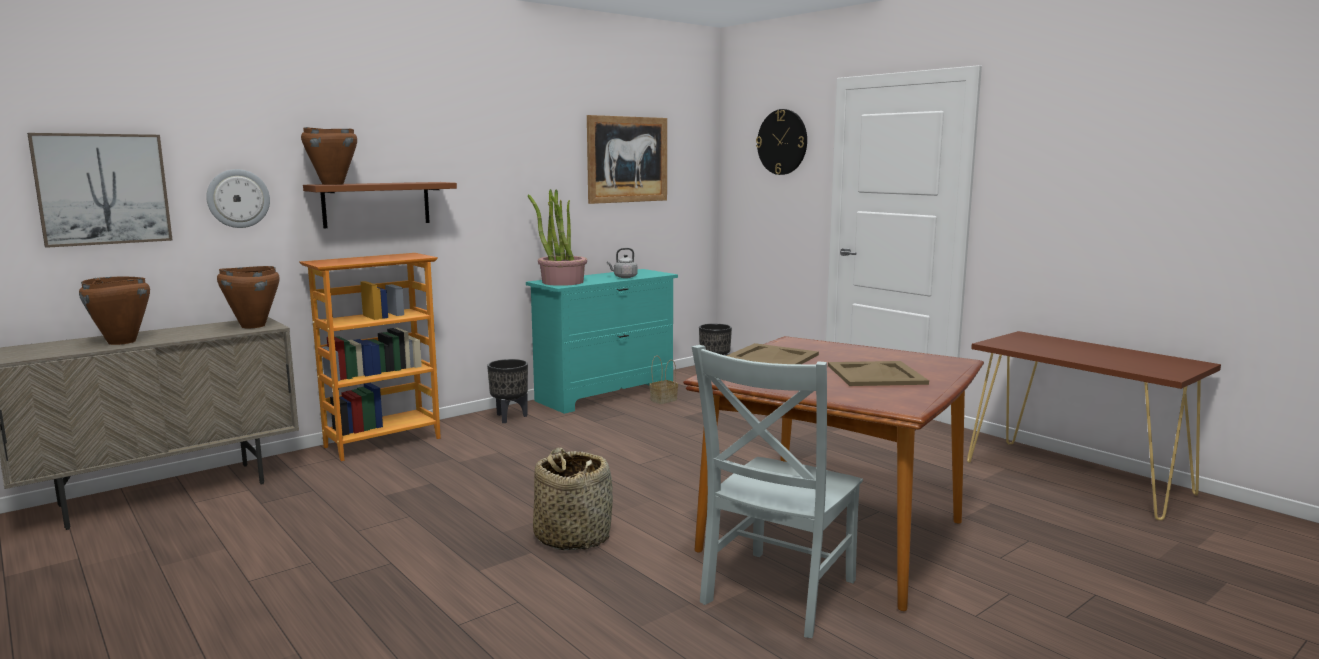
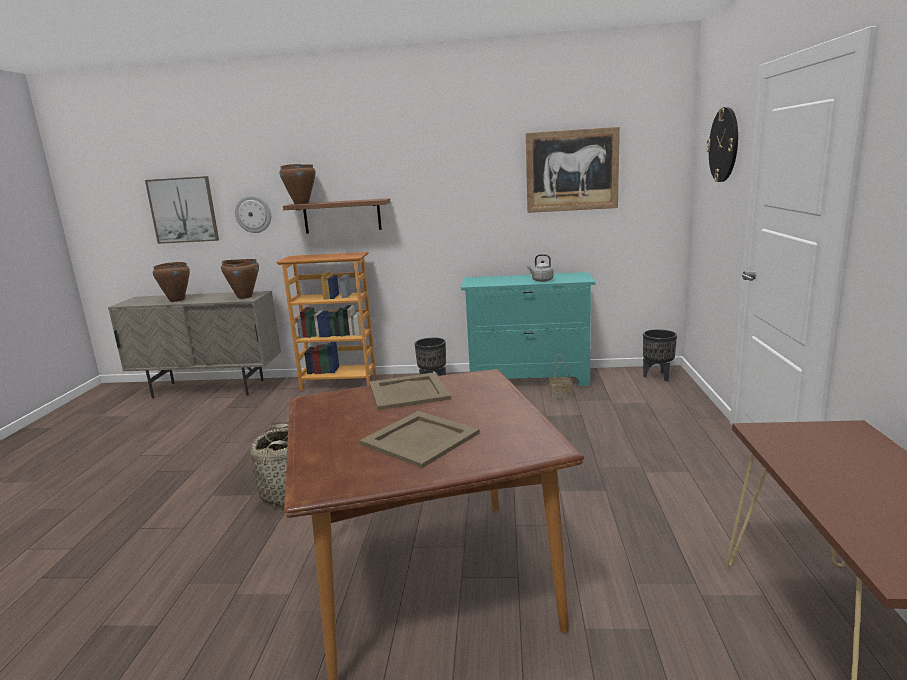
camera: 45 degrees right, 5 degrees up
(562, 282) = (482, 281): potted plant -> none
(776, 594) = (292, 610): grey chair -> none

